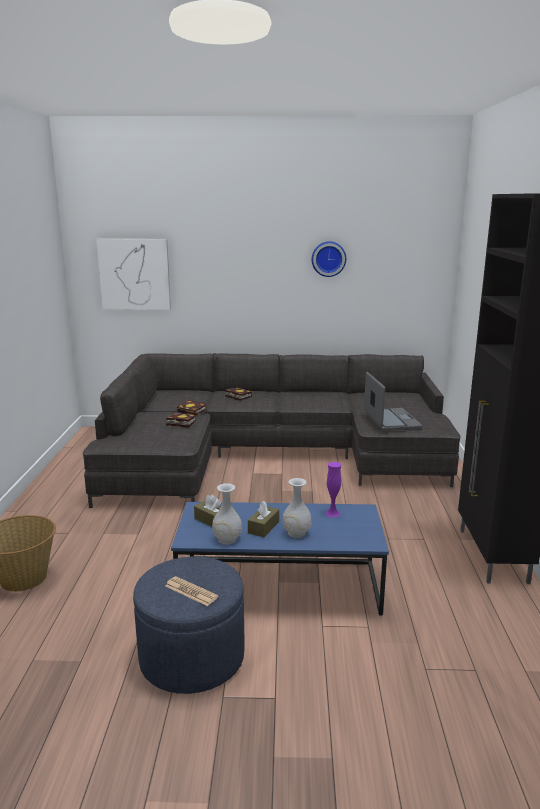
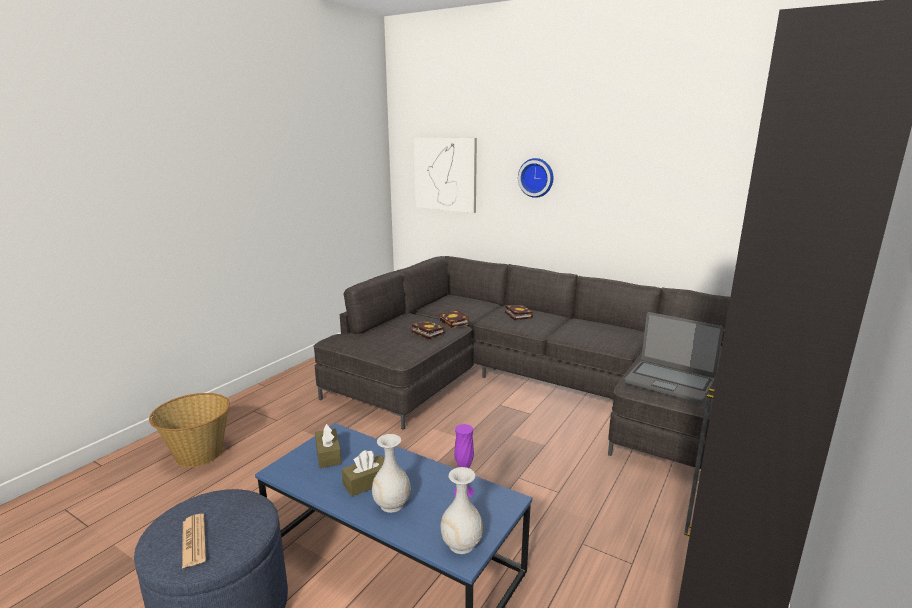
camera: 30 degrees right, 0 degrees up
(227, 539) = (314, 484): white vase -> white vase (461, 544)
(328, 259) = (651, 165): wall clock -> wall clock (536, 177)
(391, 420) = (669, 382): laptop -> laptop turned 105 degrees clockwise

